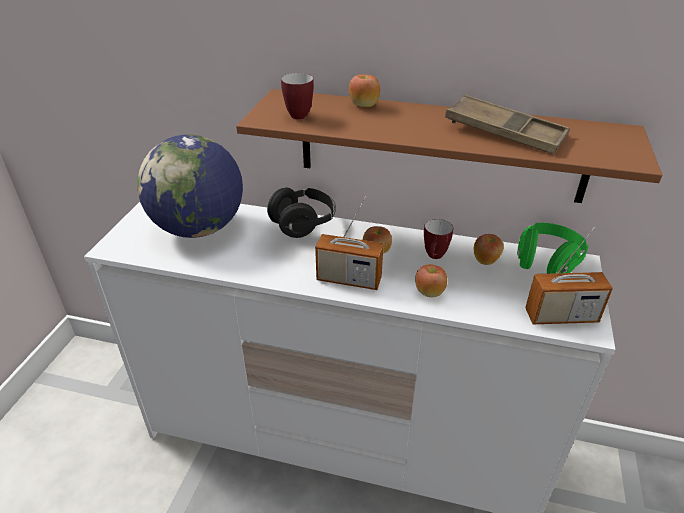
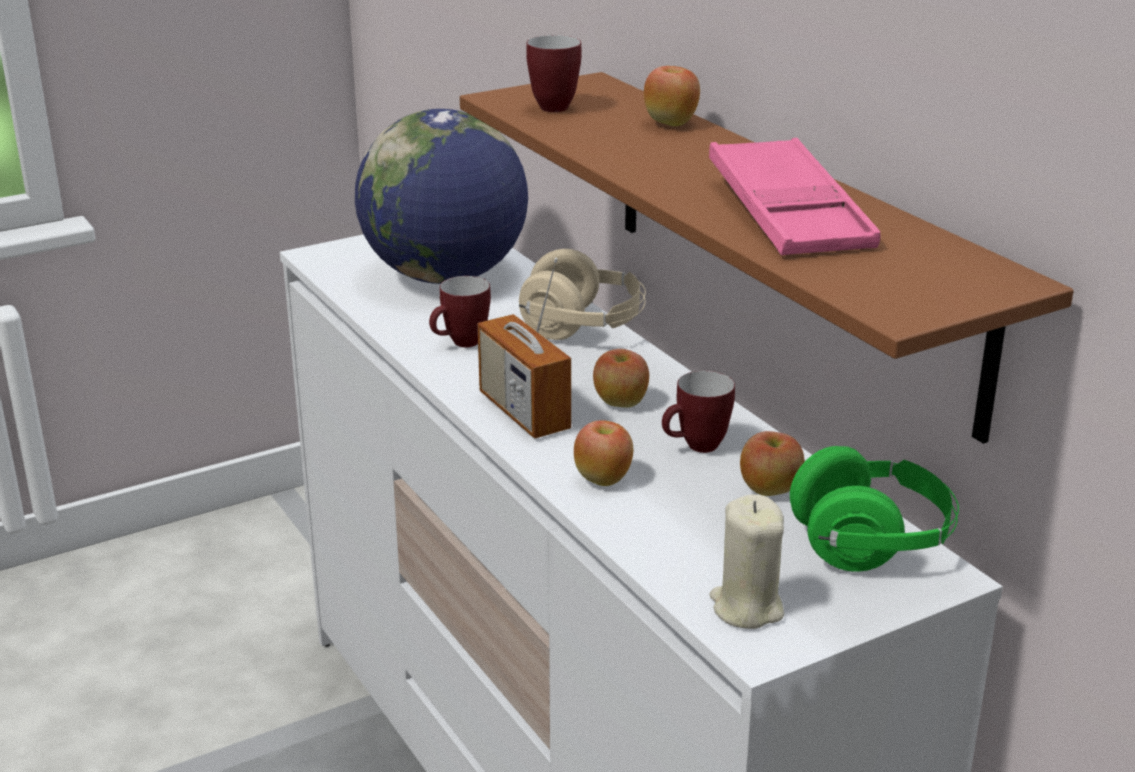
camera: 45 degrees right, 10 degrees down
(266, 260) = (460, 344): none -> mug
(303, 224) = (583, 328): black headphones -> beige headphones
(504, 132) = (788, 213): brown tray -> pink tray
(561, 316) = (746, 607): radio -> beige candle

